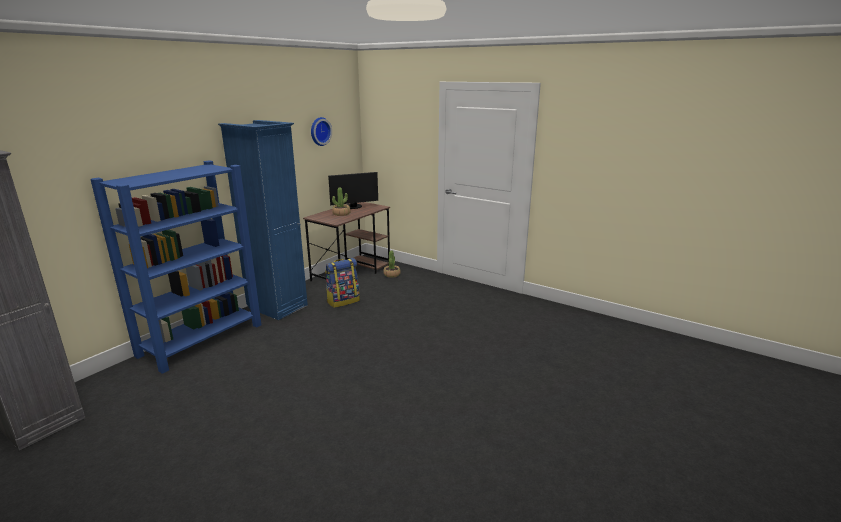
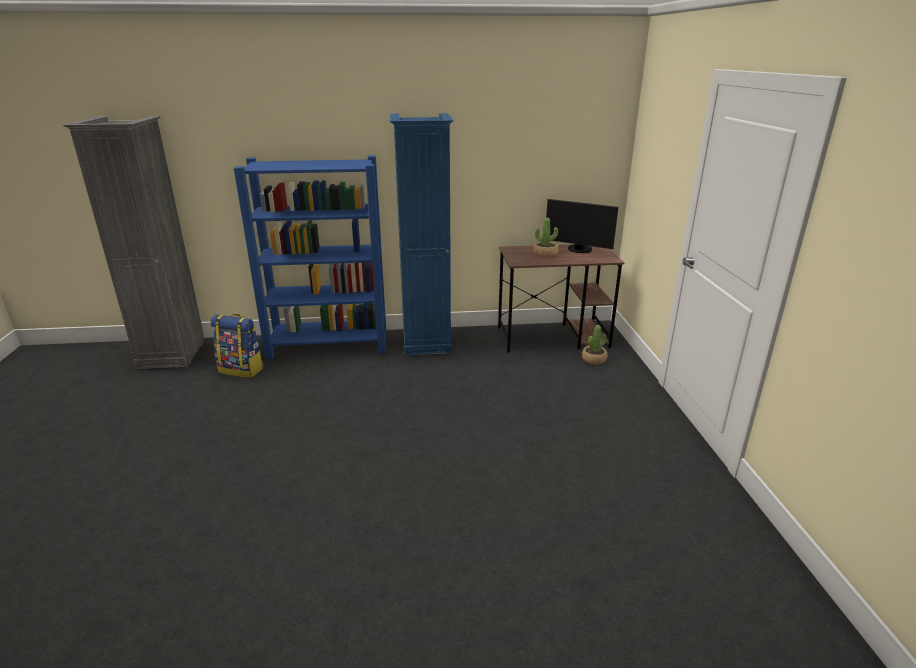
camera: 50 degrees right, 5 degrees up
(319, 131) = (549, 136): wall clock -> none
(343, 301) = (489, 365): backpack -> backpack (242, 370)

